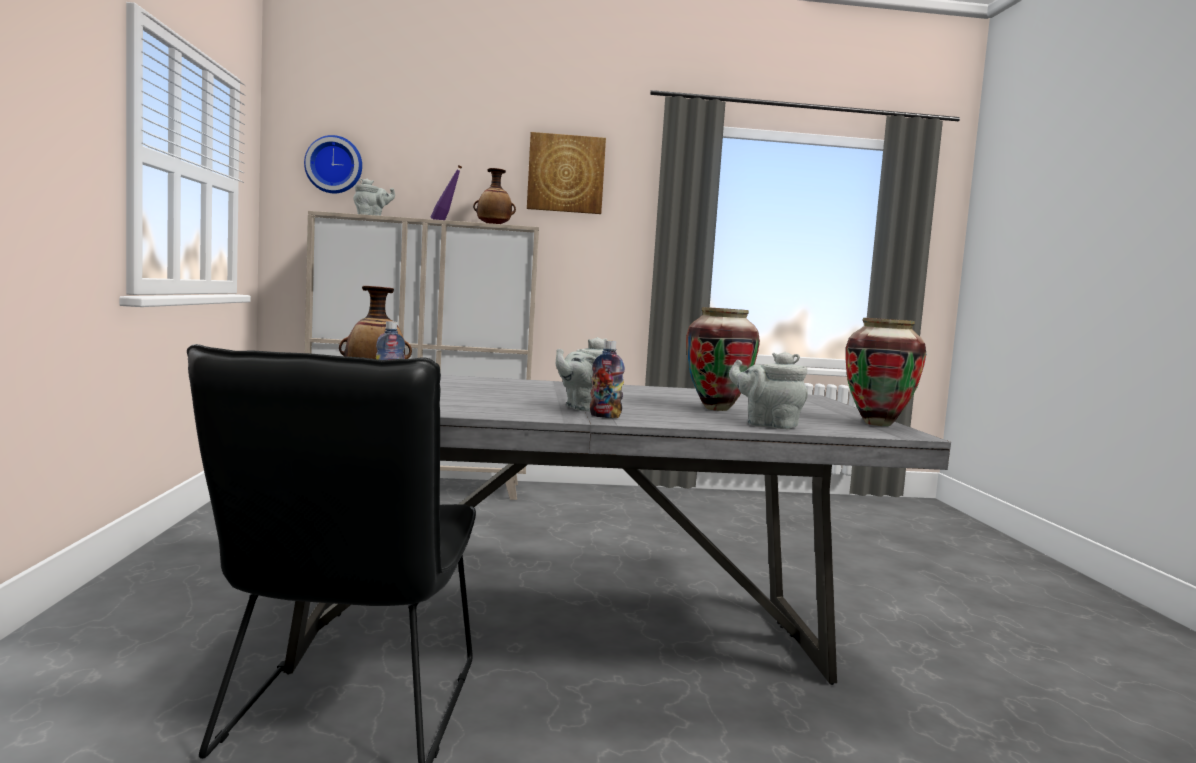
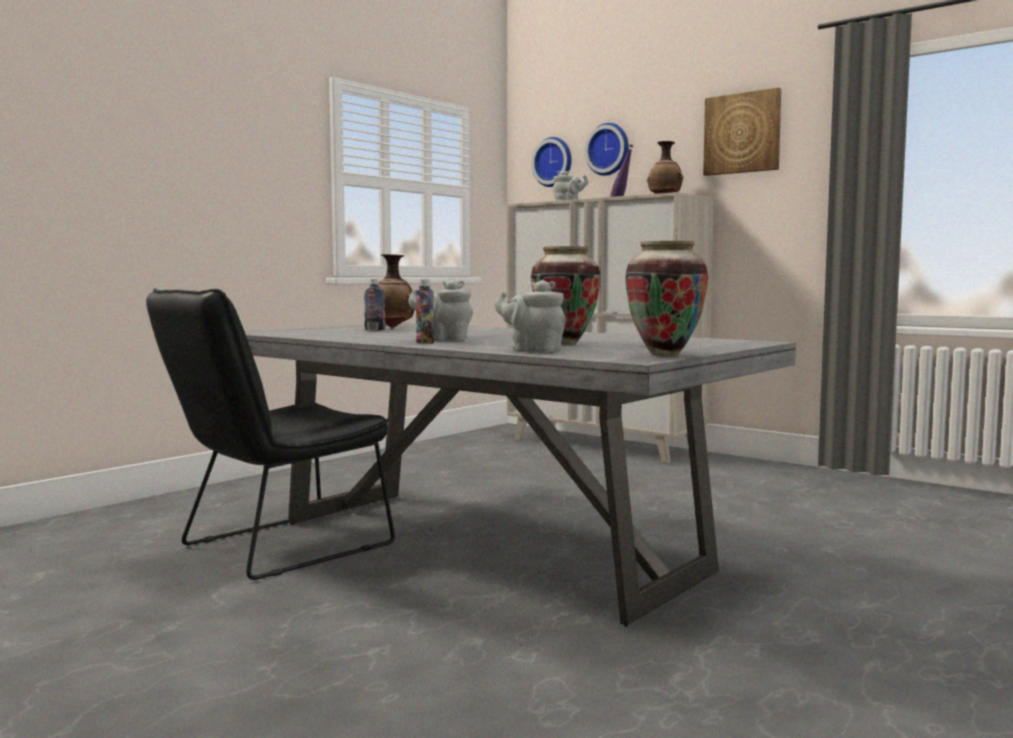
camera: 45 degrees right, 0 degrees up
(411, 163) = (609, 149): none -> wall clock
(768, 425) = (532, 350): grey teapot -> grey teapot turned 45 degrees counterclockwise

